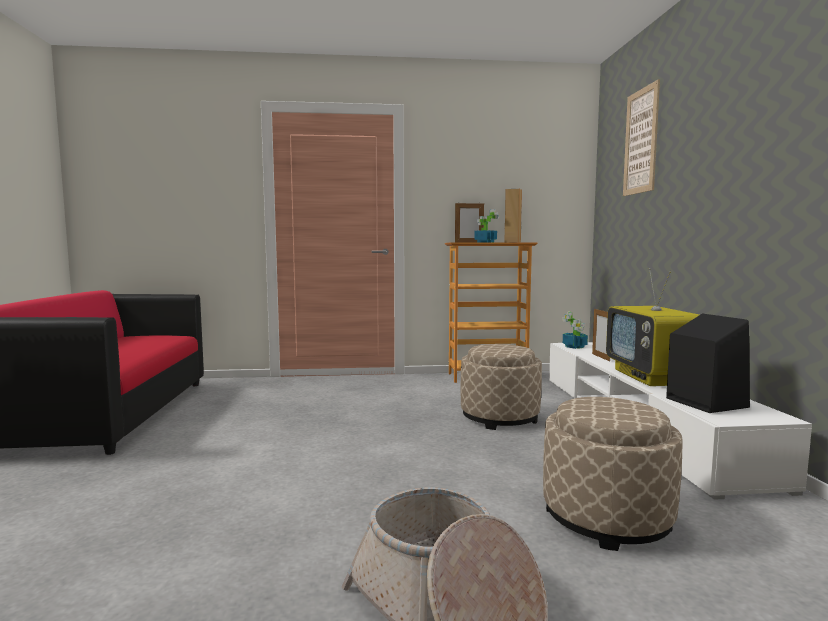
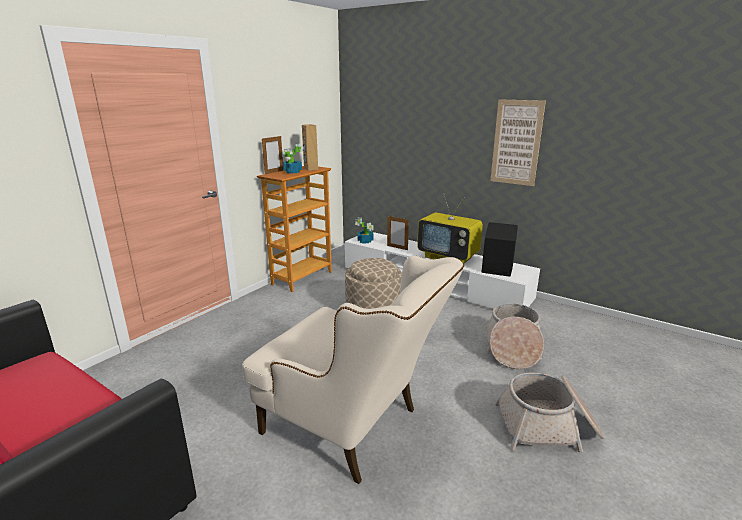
camera: 50 degrees left, 15 degrees up
(274, 476) = (353, 427): none -> beige armchair
(606, 517) = (512, 348): beige ottoman -> basket
(641, 141) = (397, 92): picture -> picture (516, 143)

